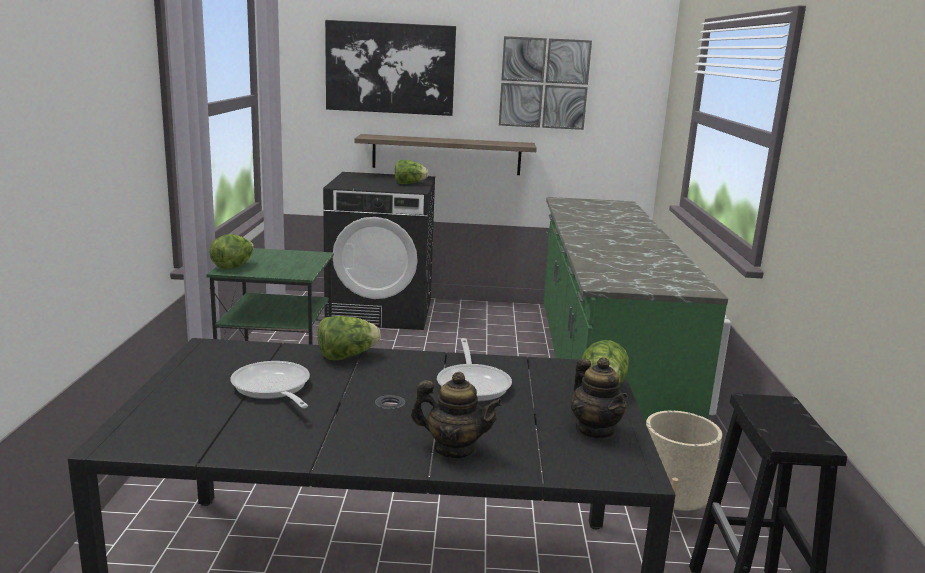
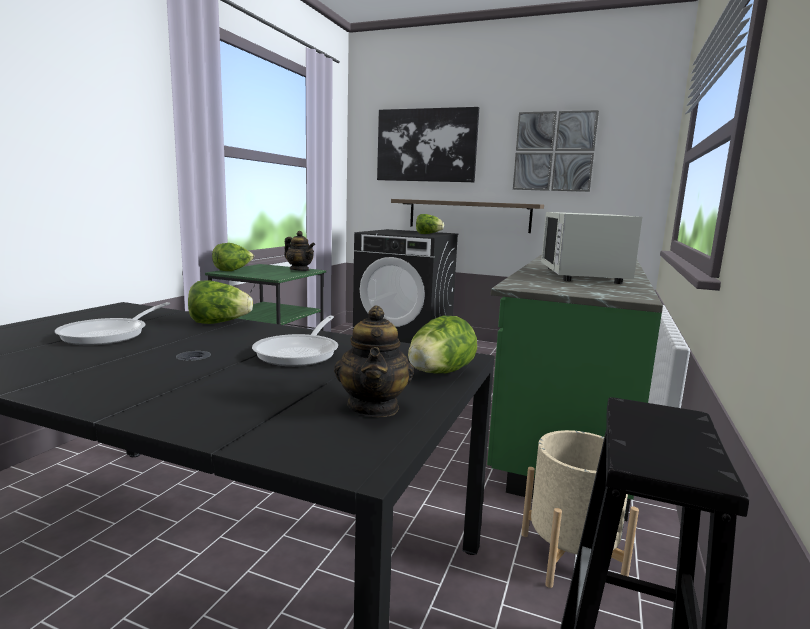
camera: 20 degrees right, 5 degrees down
(272, 388) = (110, 334): frying pan -> frying pan turned 150 degrees counterclockwise
(454, 449) = (178, 399): teapot -> teapot (299, 270)
(631, 255) = (582, 275): none -> white microwave

